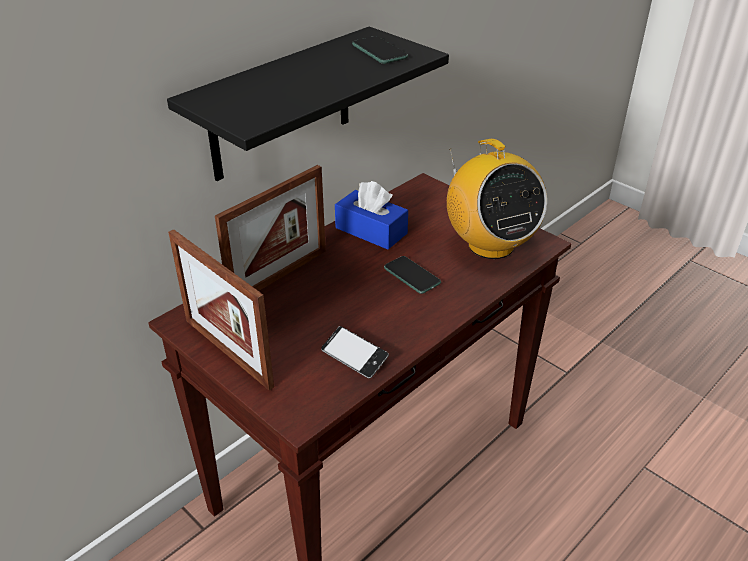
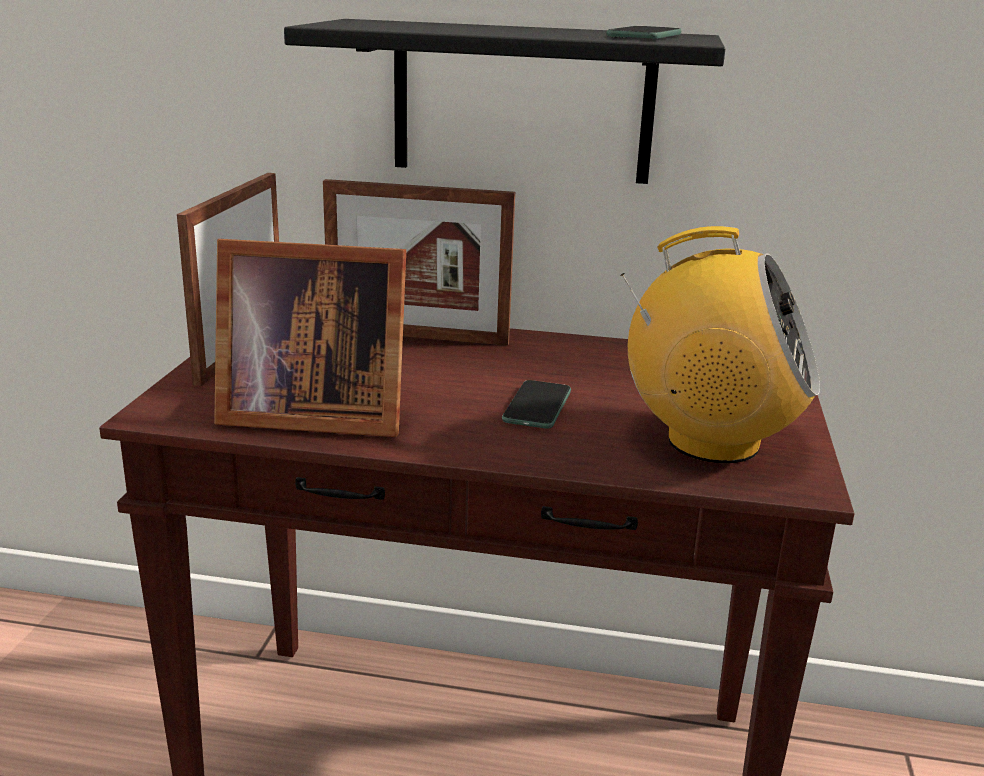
camera: 55 degrees right, 15 degrees down
(354, 356) = (308, 414): phone -> picture frame
(371, 231) = (598, 358): blue tissue box -> none
(490, 245) = (711, 442): radio -> radio turned 105 degrees counterclockwise

